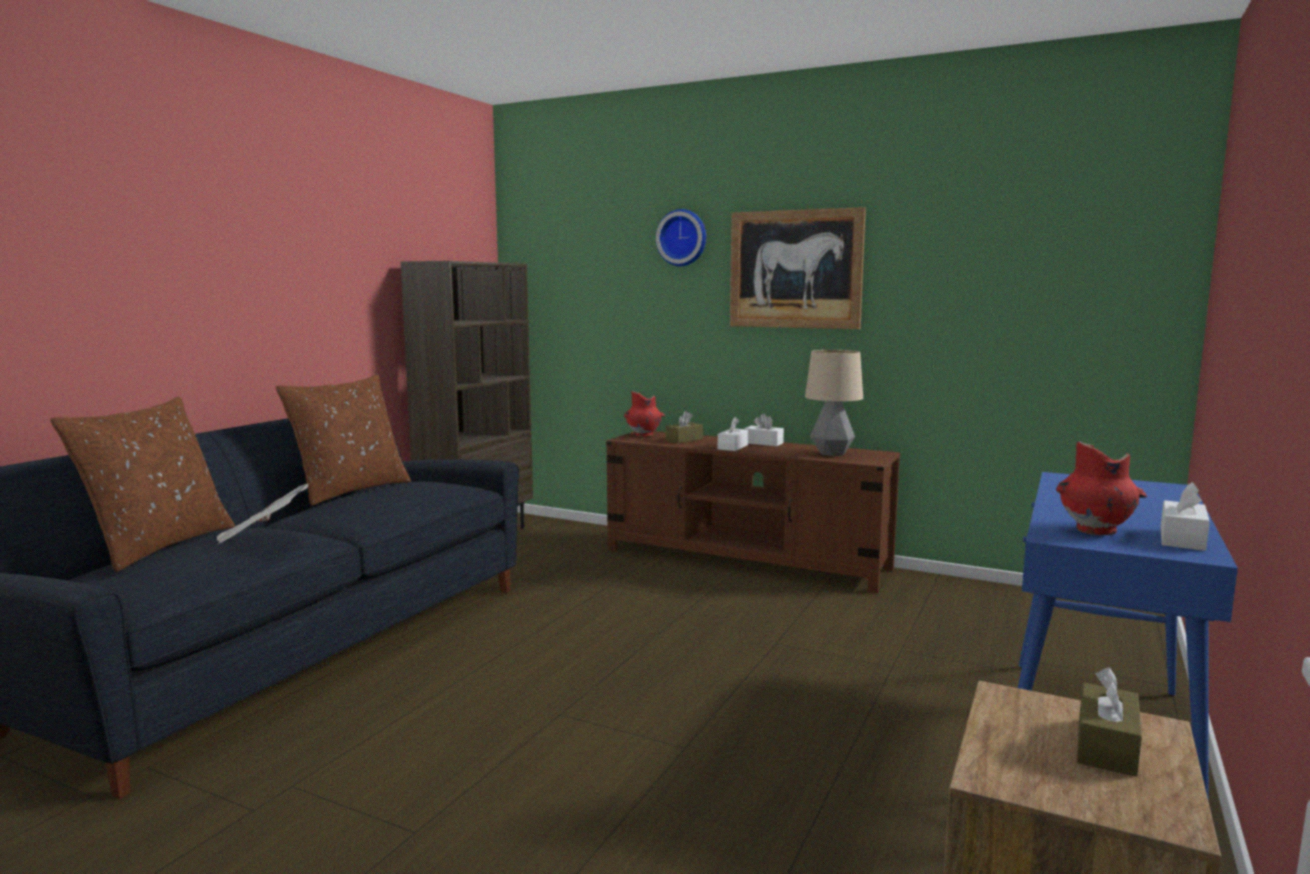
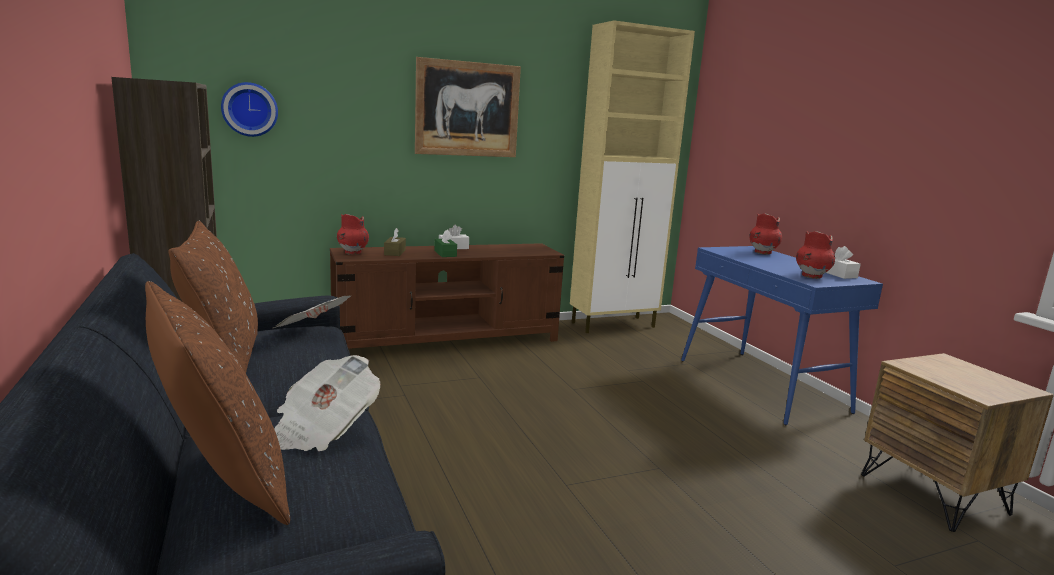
camera: 50 degrees left, 5 degrees up
(445, 486) = (312, 331): none -> newspaper
(682, 238) = (368, 73): wall clock -> wall clock (250, 109)
(733, 447) = (445, 253): white tissue box -> green tissue box
(831, 454) = (515, 250): table lamp -> none
(1014, 598) = (614, 325): none -> beige cabinet
(1106, 746) = (961, 371): brown tissue box -> none
(1153, 493) = (763, 252): none -> red vase

